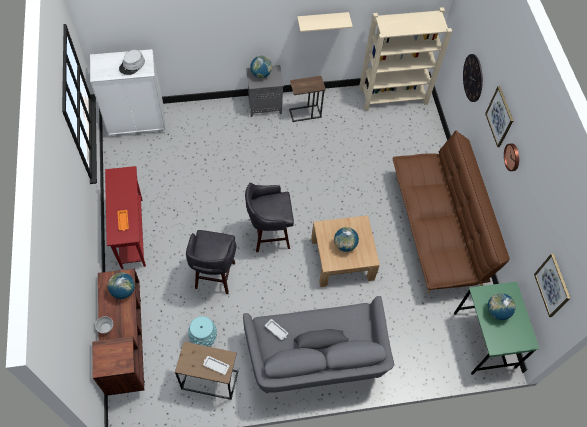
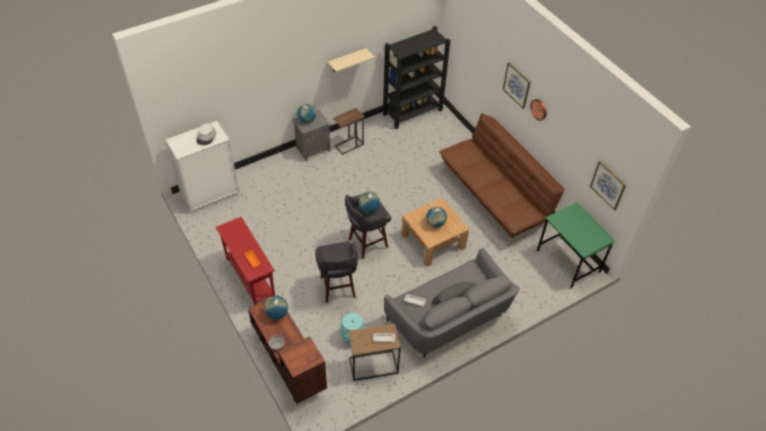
camera: 20 degrees left, 10 degrees down
(393, 96) = (412, 112): beige bookcase -> black bookcase
(473, 78) = (481, 68): wall clock -> none
(497, 311) = (573, 226): globe -> globe (369, 209)

